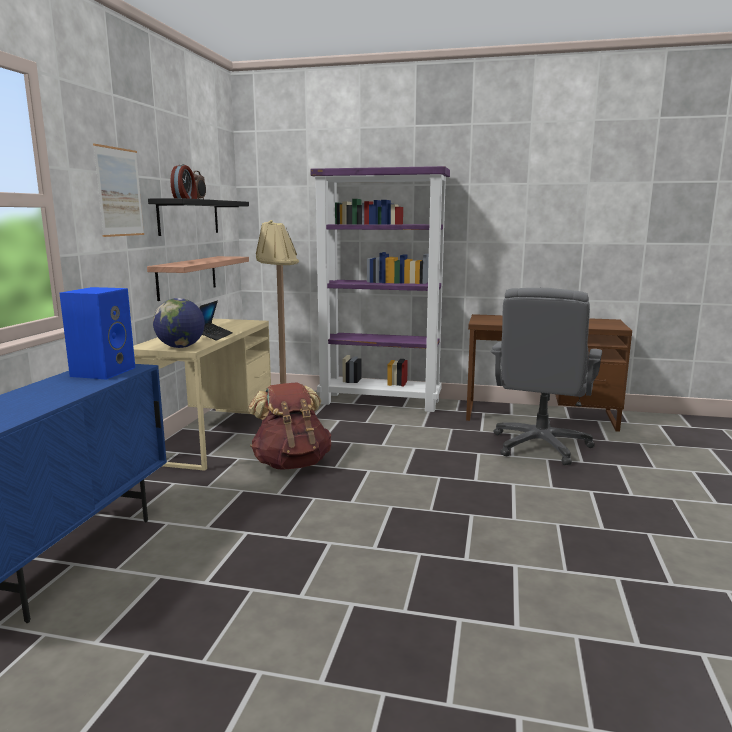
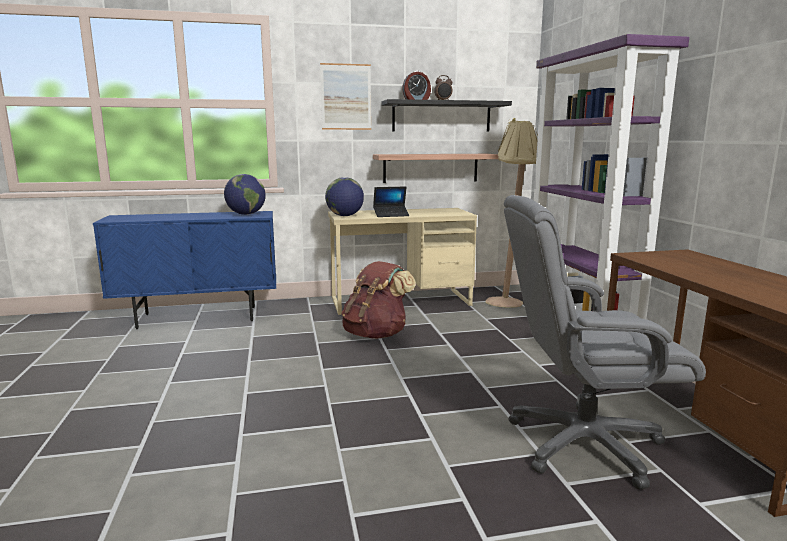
camera: 65 degrees right, 0 degrees up
(103, 371) = (246, 214): blue speaker -> globe

